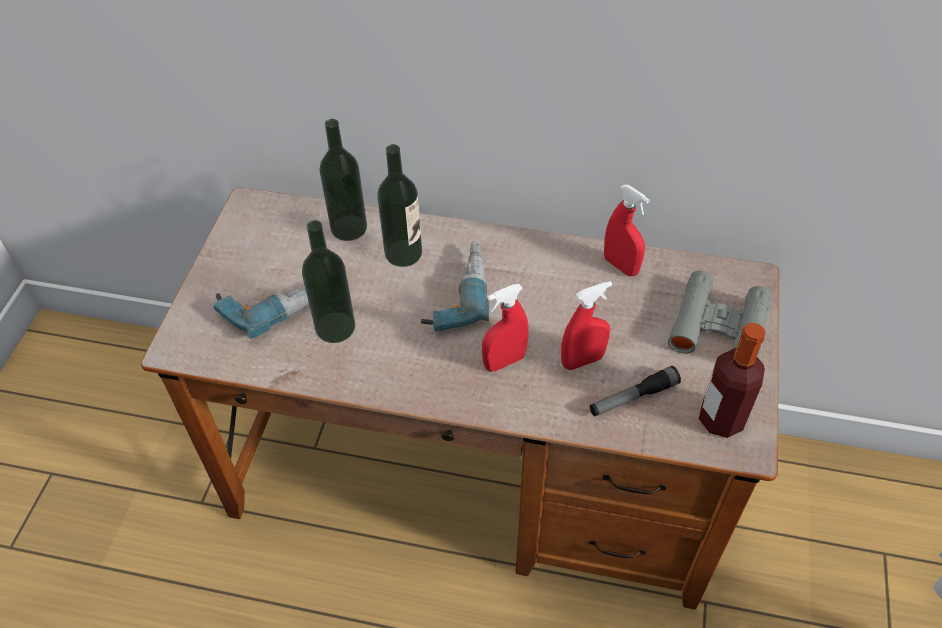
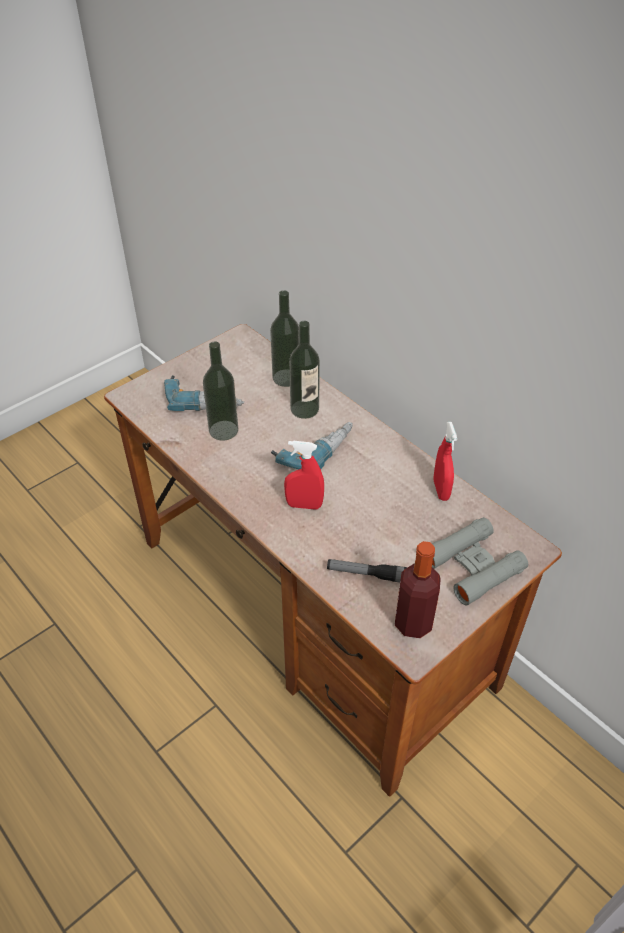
camera: 35 degrees right, 5 degrees down
(582, 360) = (355, 533): red spray bottle -> none

